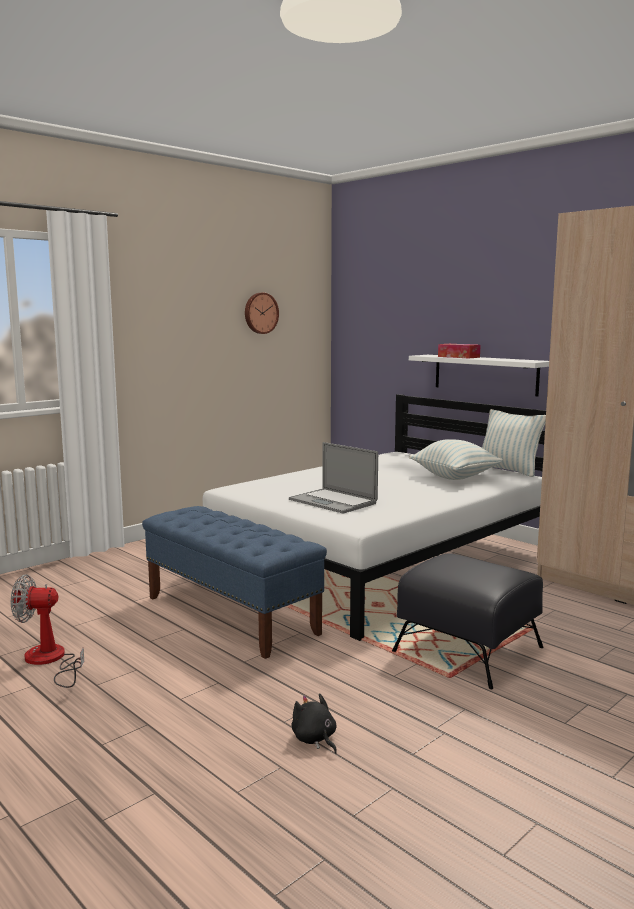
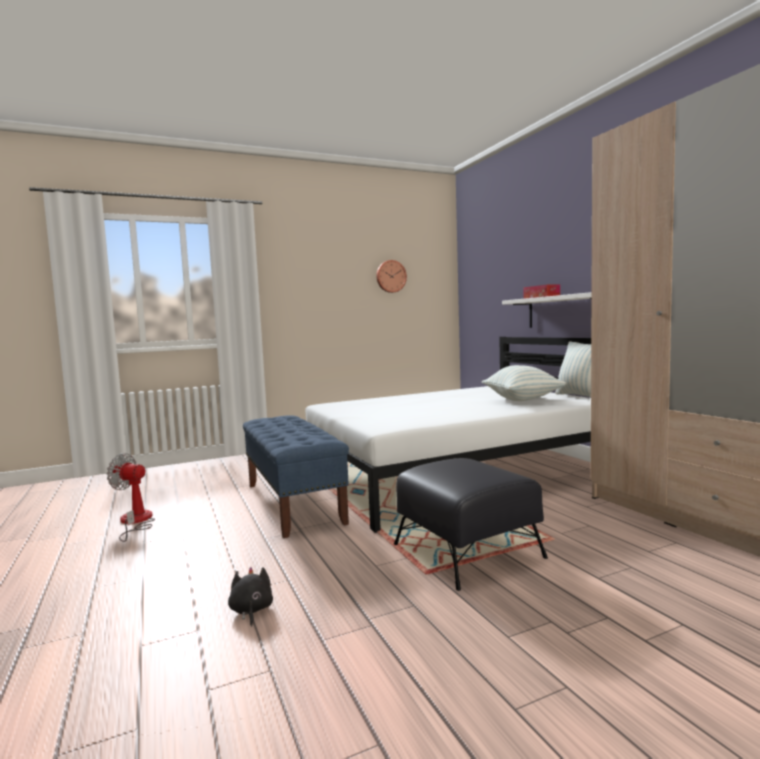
camera: 20 degrees right, 5 degrees down
(332, 501) = (389, 413): laptop -> none

